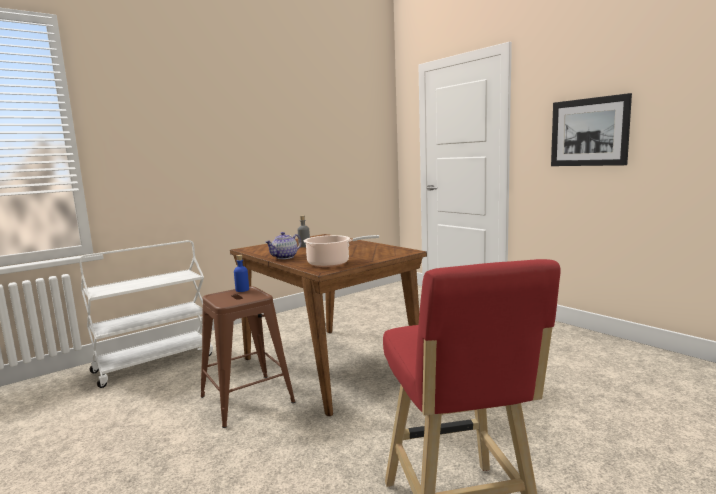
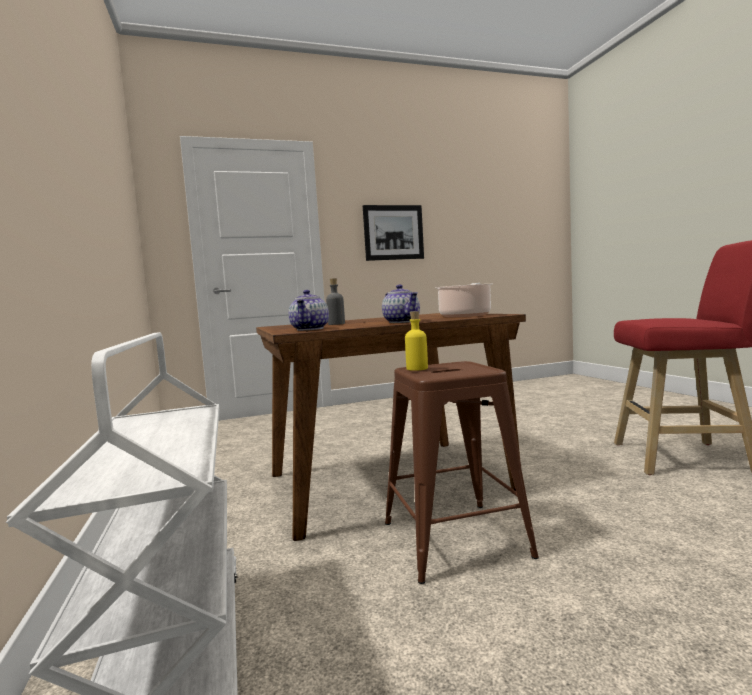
camera: 70 degrees left, 5 degrees down
(242, 290) = (417, 368): blue bottle -> yellow bottle
(258, 249) = (311, 329): none -> teapot

